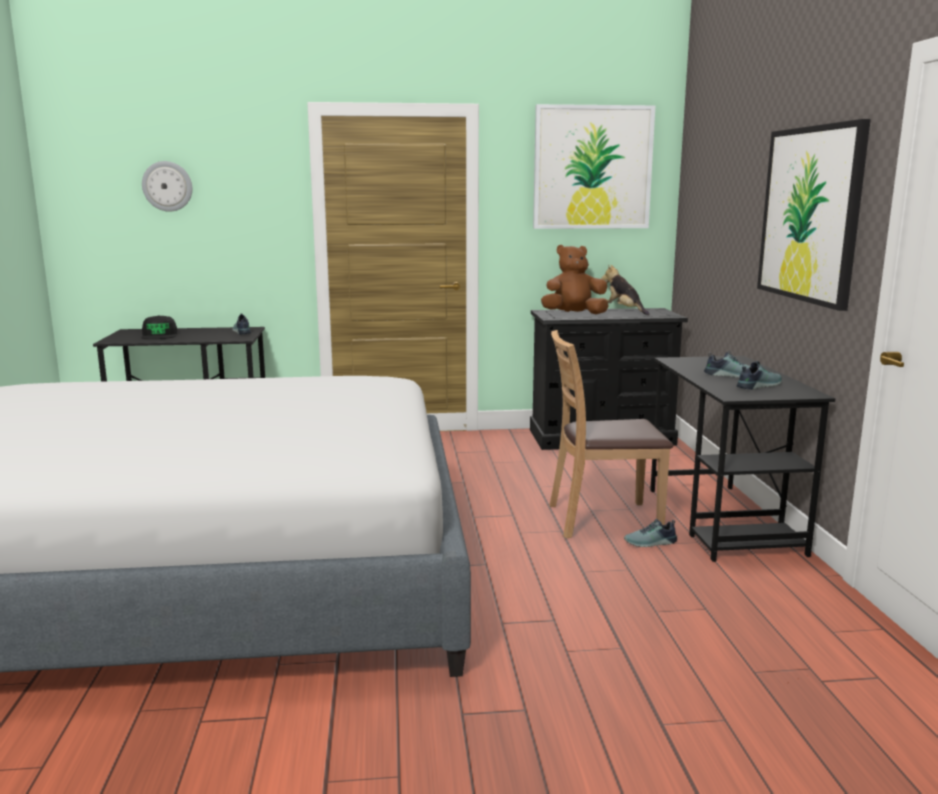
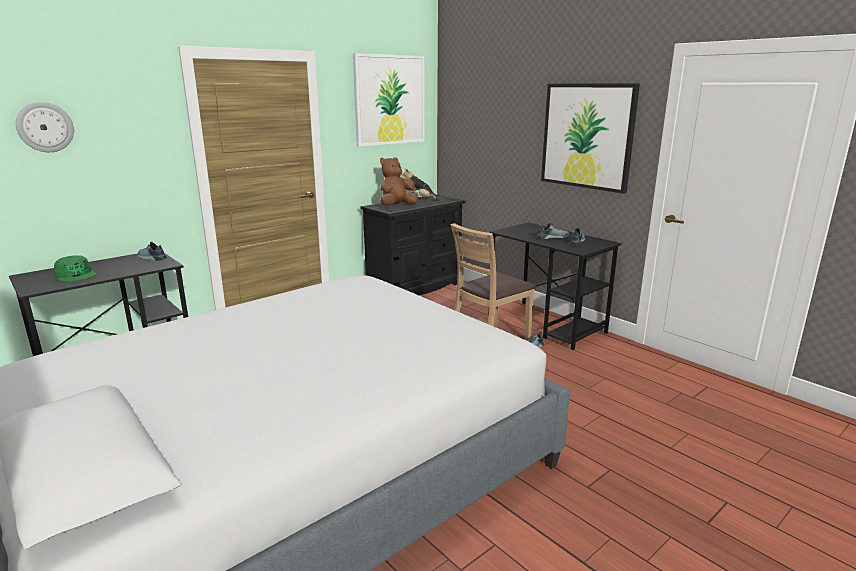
camera: 35 degrees left, 5 degrees up
(159, 335) = (75, 275): black cap -> green cap

